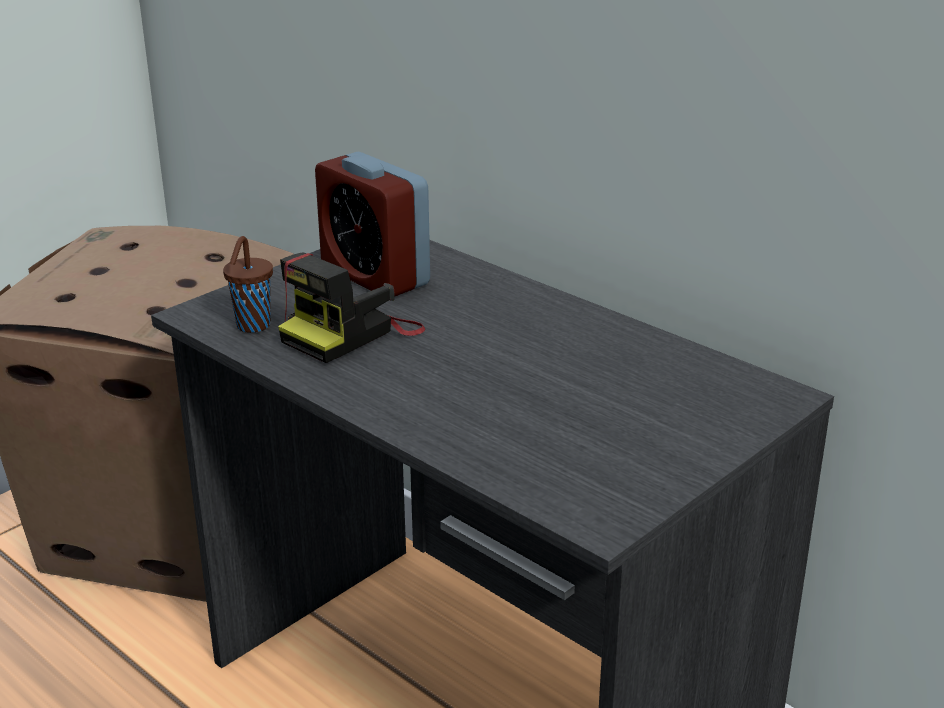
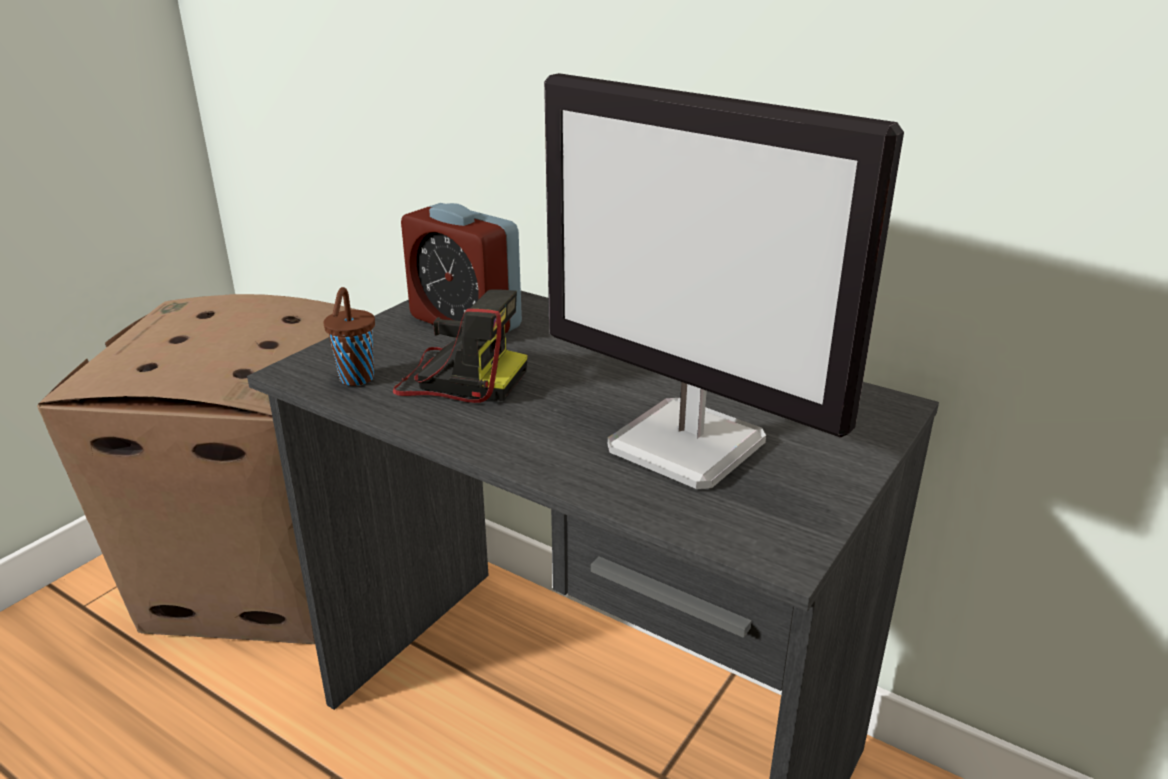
camera: 10 degrees left, 0 degrees up
(351, 333) = (458, 379): camera -> camera turned 105 degrees counterclockwise
(554, 417) = (690, 446): none -> monitor

